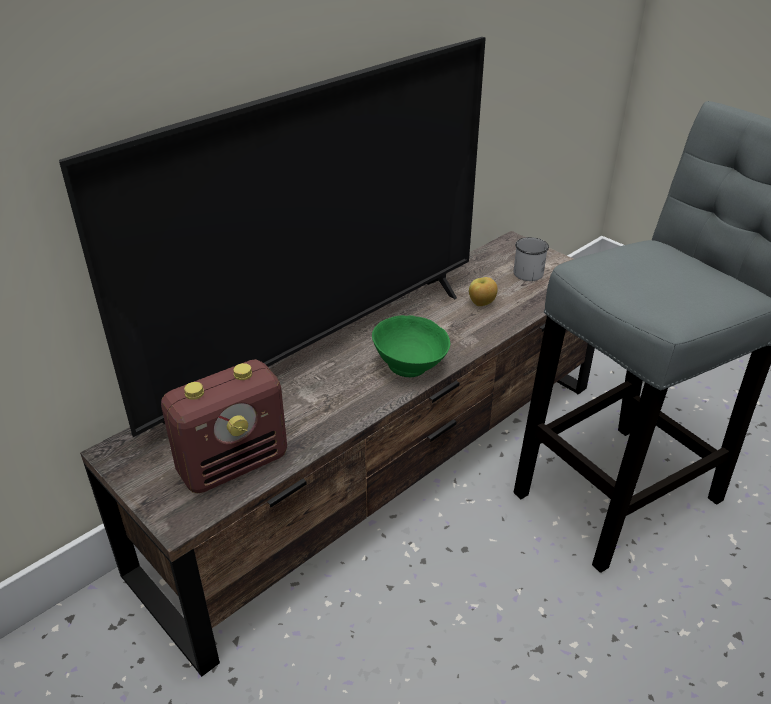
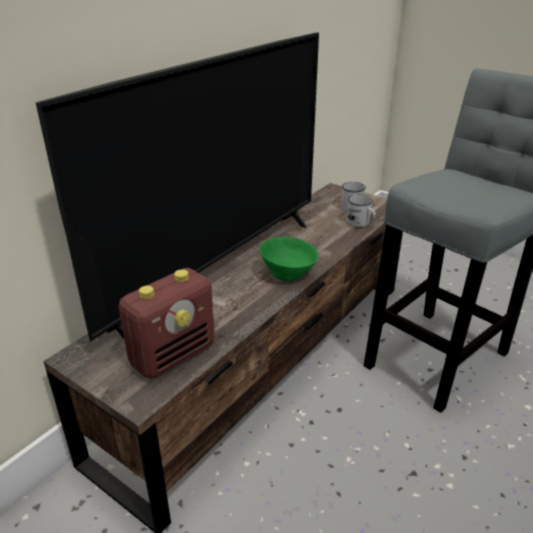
camera: 10 degrees left, 5 degrees down
(481, 303) = (325, 229): apple -> none
(533, 299) = (361, 223): none -> white mug

